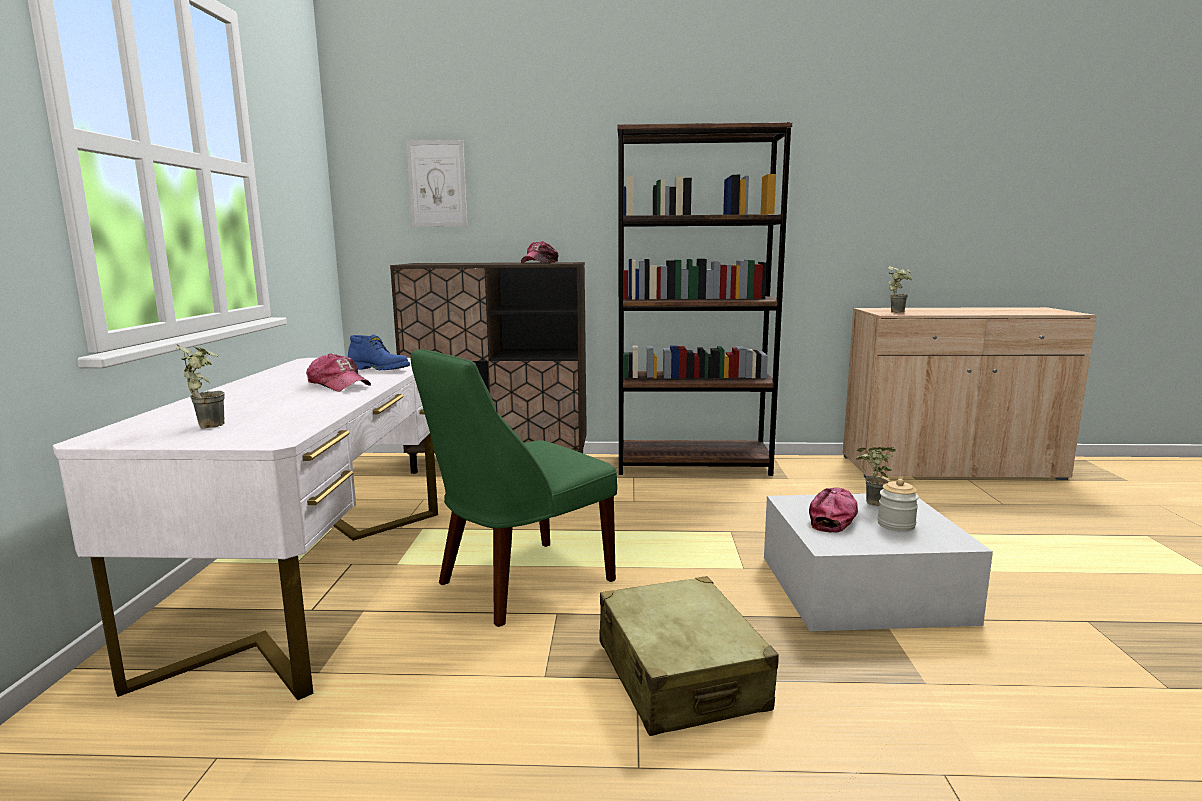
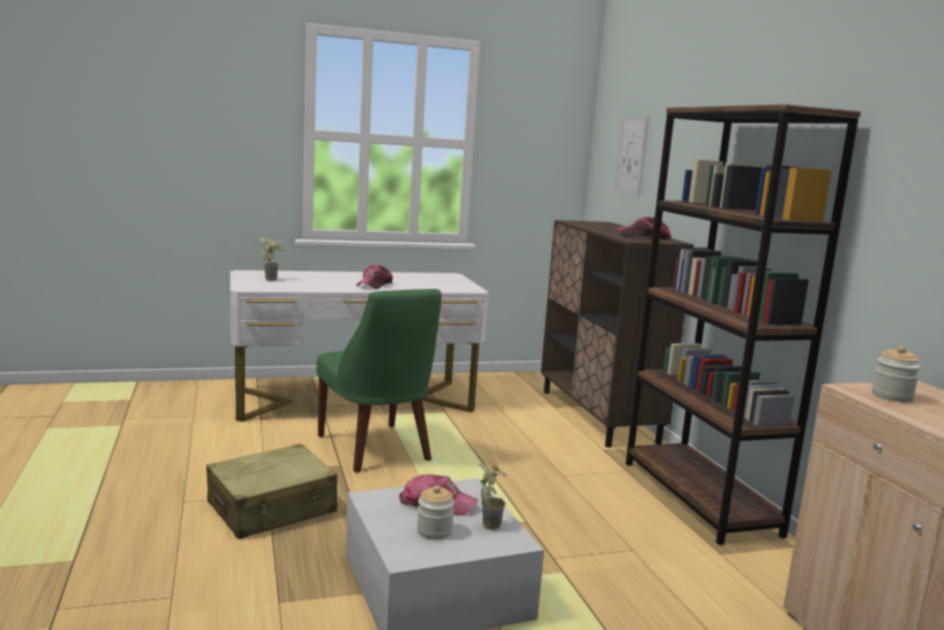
camera: 70 degrees right, 0 degrees up
(380, 369) = (429, 287): blue boot -> none
(518, 583) = (376, 450): green chair -> green chair turned 150 degrees counterclockwise
(898, 312) = (892, 396): potted plant -> jar

